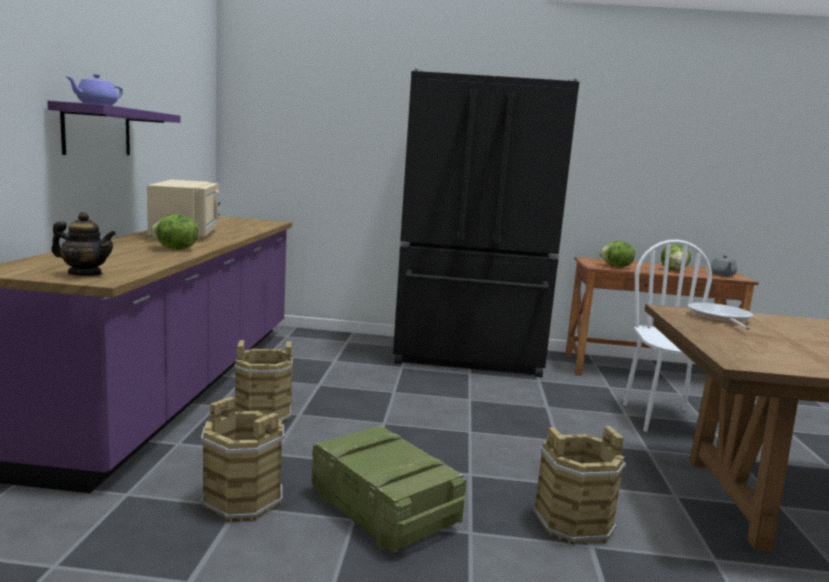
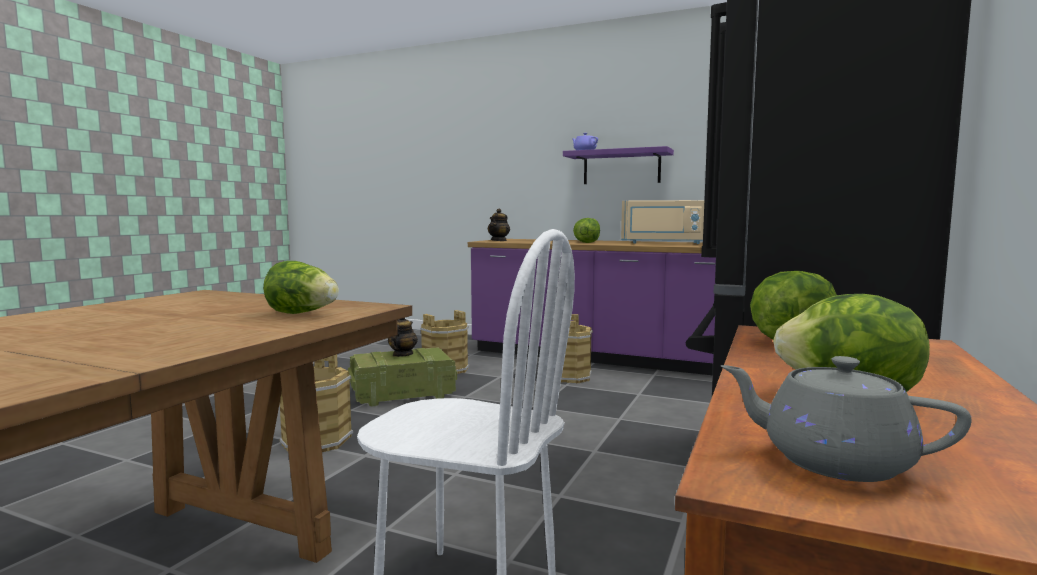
camera: 110 degrees right, 5 degrees down
(377, 459) = (402, 355): none -> teapot
(720, 318) = (303, 313): frying pan -> lettuce

